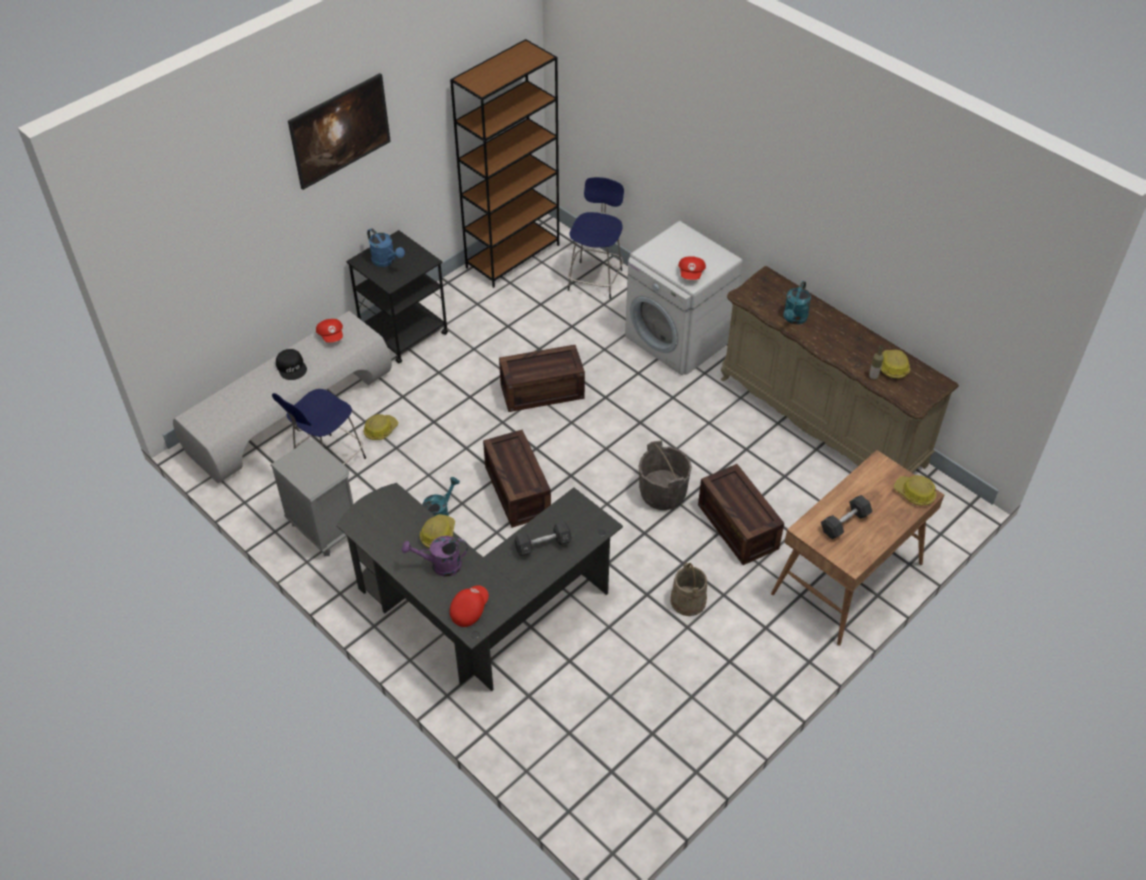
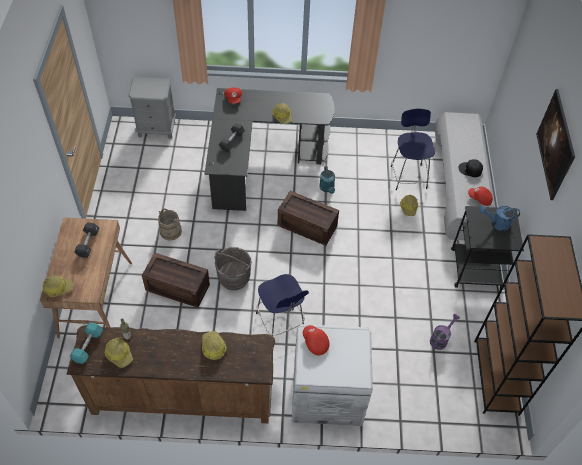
camera: 135 degrees right, 5 degrees up
(324, 529) = (368, 149): grey nightstand -> grey nightstand (157, 129)
(440, 565) = (266, 106): purple watering can -> purple watering can (440, 339)
(543, 390) = (361, 291): crate -> none
(595, 278) = (427, 403): blue stool -> blue stool (281, 322)
(794, 319) = (213, 347): turquoise watering can -> hard hat
(921, 393) = (88, 346): none -> turquoise dumbbell

